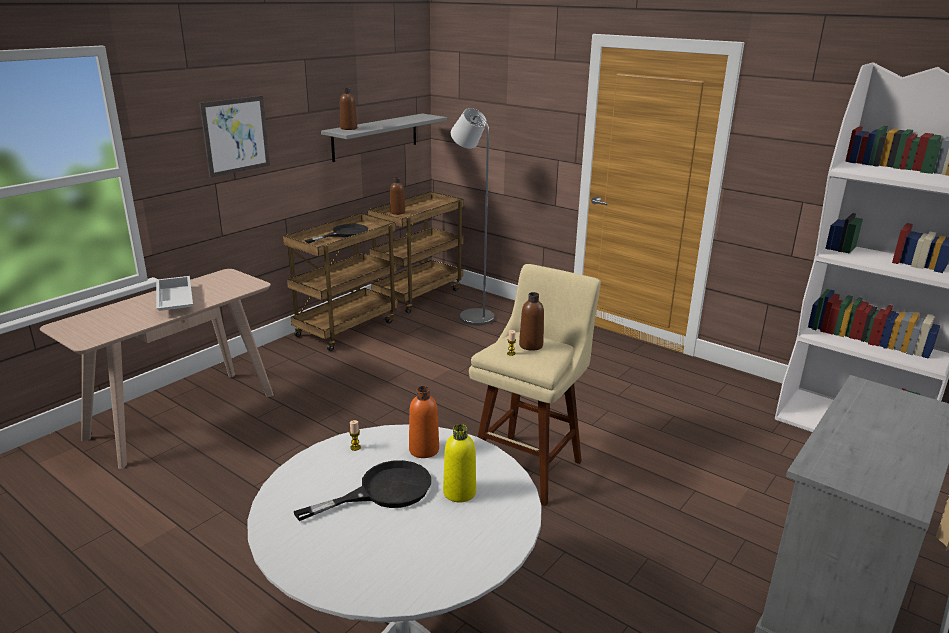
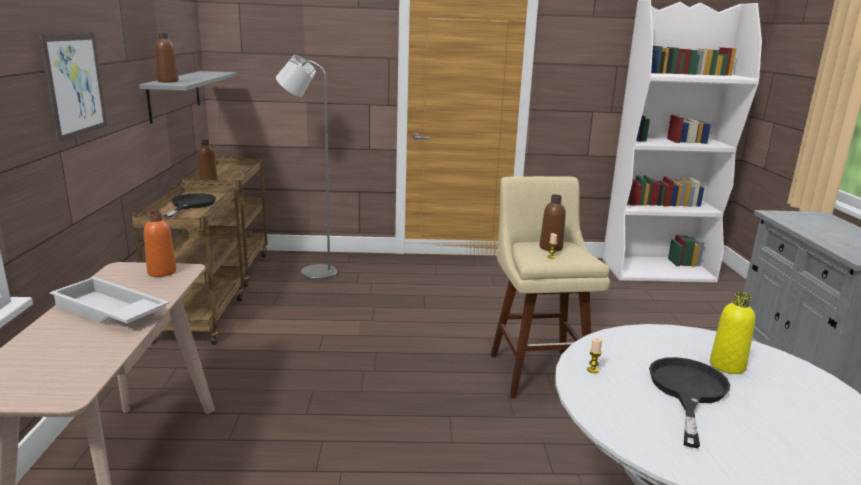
camera: 40 degrees left, 5 degrees down
(424, 450) = (639, 348): orange bottle -> orange bottle (162, 272)

